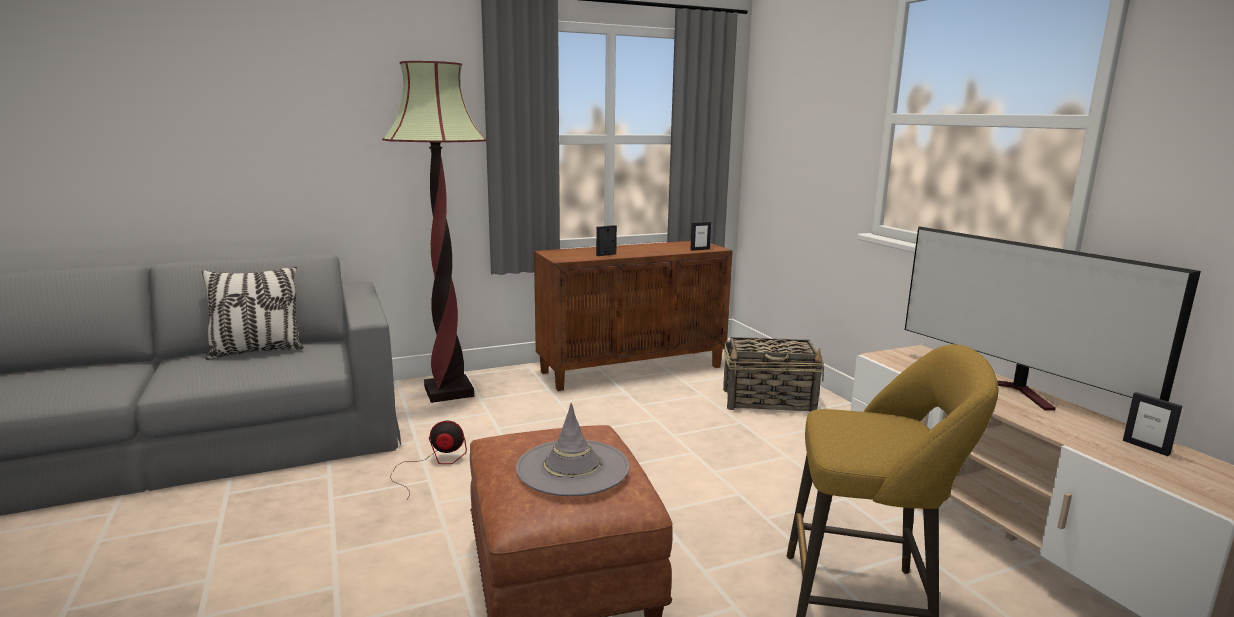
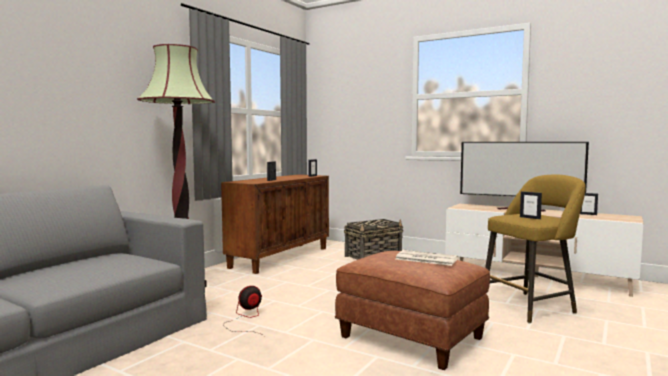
camera: 35 degrees left, 10 degrees down
(257, 351) = (76, 263): pillow -> none
(572, 468) = (425, 259): grey hat -> newspaper
(857, 437) = (530, 218): none -> picture frame

